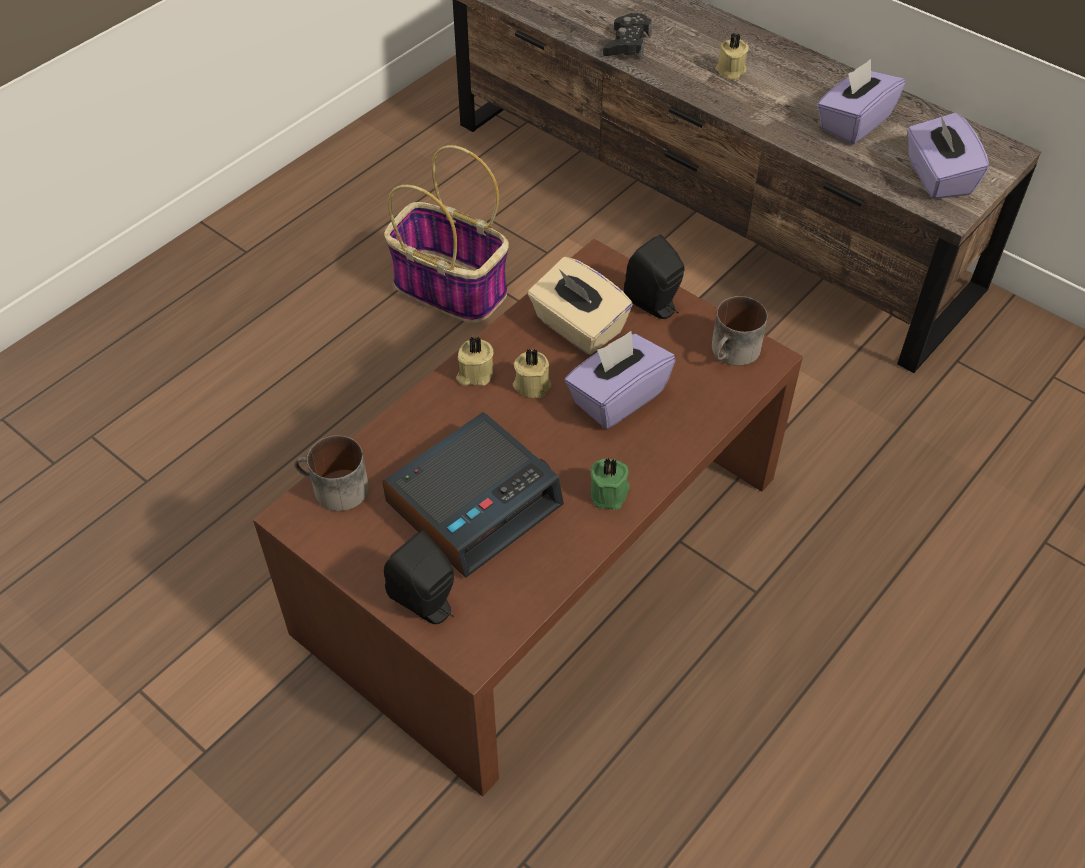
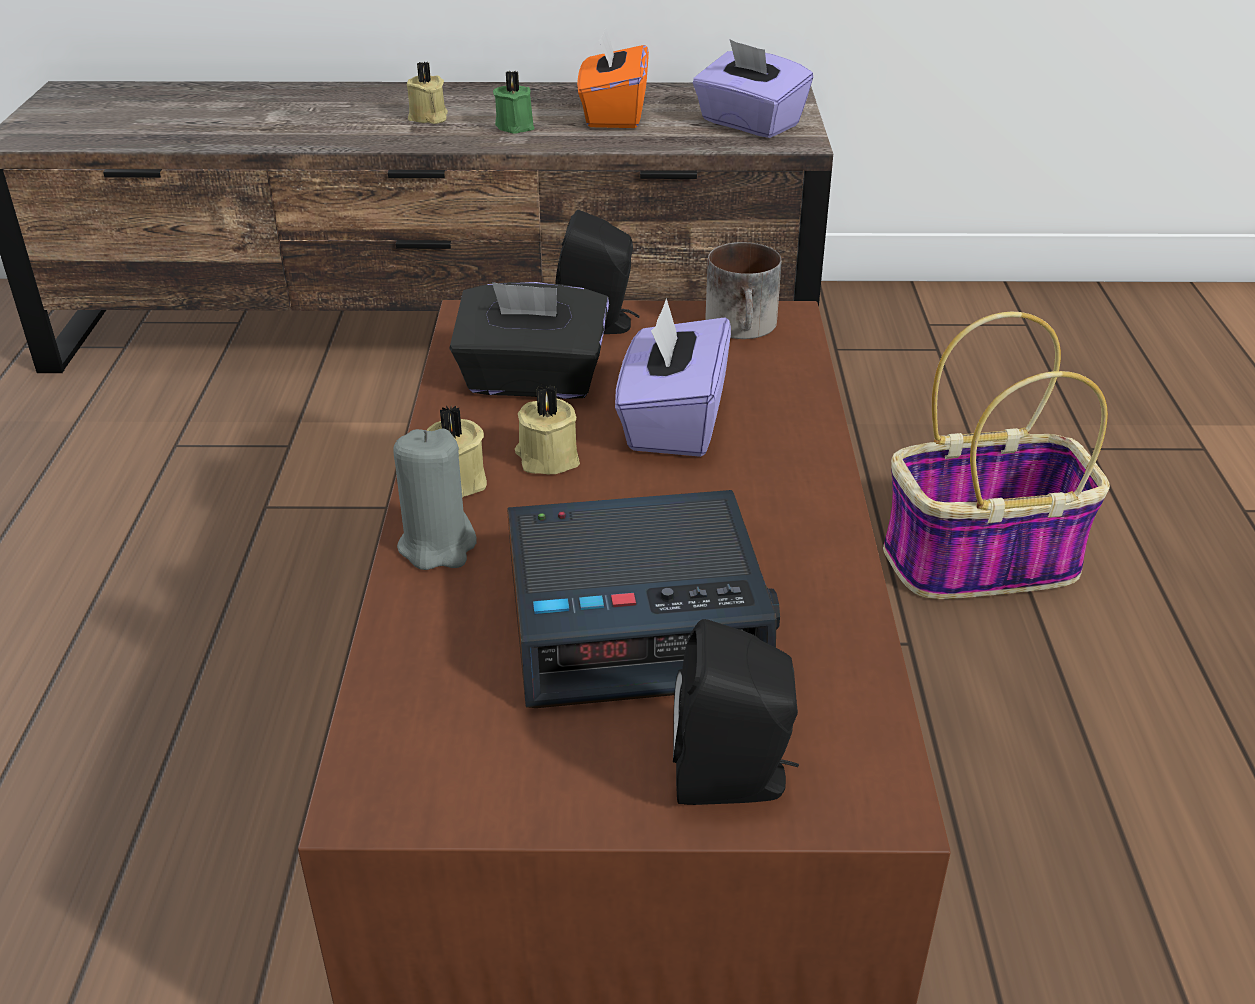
camera: 40 degrees left, 15 degrees down
(333, 490) = (400, 724): mug -> none
(433, 406) = (438, 546): none -> grey candle
(447, 288) = (185, 537): basket -> basket (979, 562)
(474, 502) = (637, 619): alarm clock -> alarm clock turned 75 degrees clockwise
(578, 327) = (532, 381): beige tissue box -> black tissue box
(610, 493) = (796, 515): green candle -> green candle (516, 126)
(627, 44) = (276, 131): black game controller -> none
(853, 123) = (613, 115): purple tissue box -> orange tissue box

